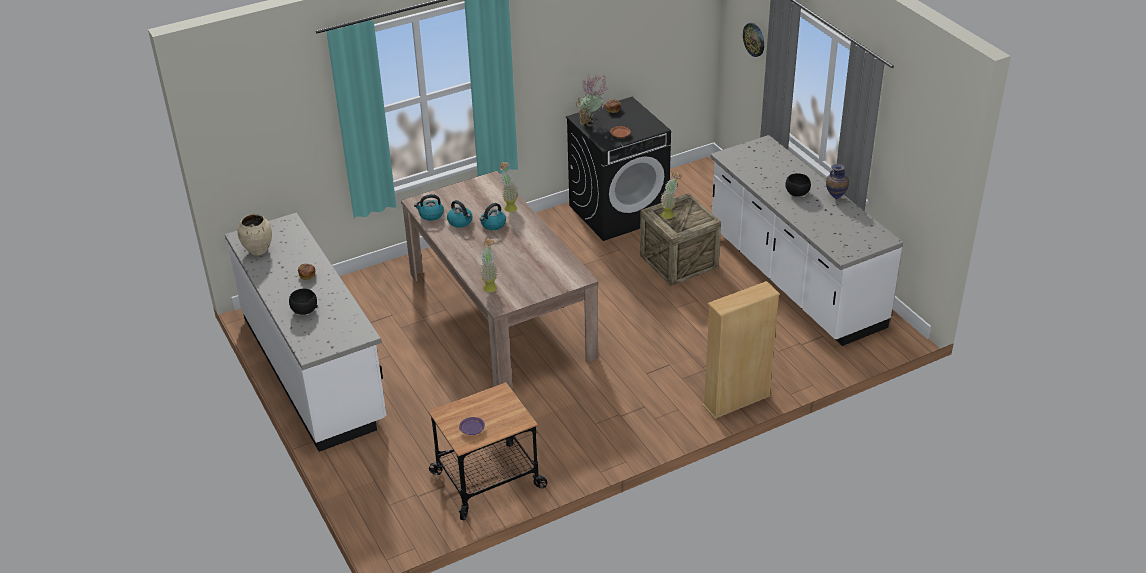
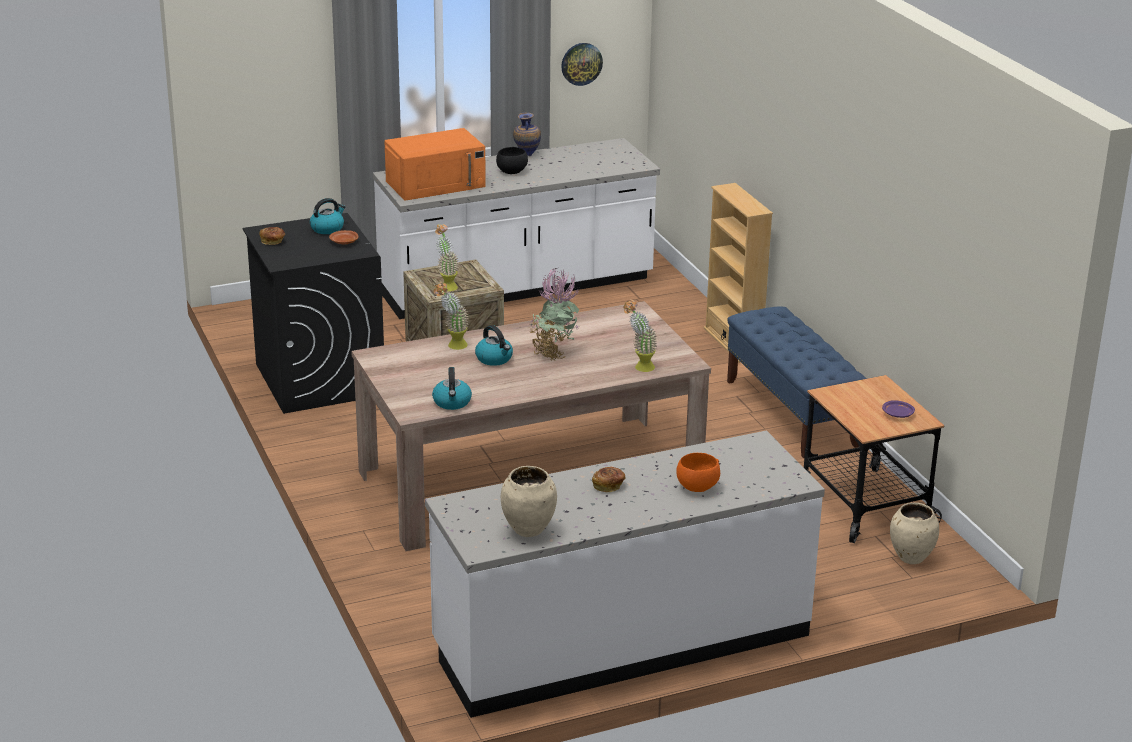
camera: 85 degrees left, 10 degrees down
(304, 310) = (696, 487): black bowl -> orange bowl
(415, 504) = (910, 558): none -> beige vase
(460, 222) = (478, 381): kettle -> kettle (327, 228)
(591, 123) = (302, 257): potted plant -> potted plant (553, 353)
(623, 438) = (791, 413): none -> blue bench
(754, 39) = (281, 82): wall clock -> wall clock (581, 63)
(758, 163) = (436, 183): none -> orange microwave

